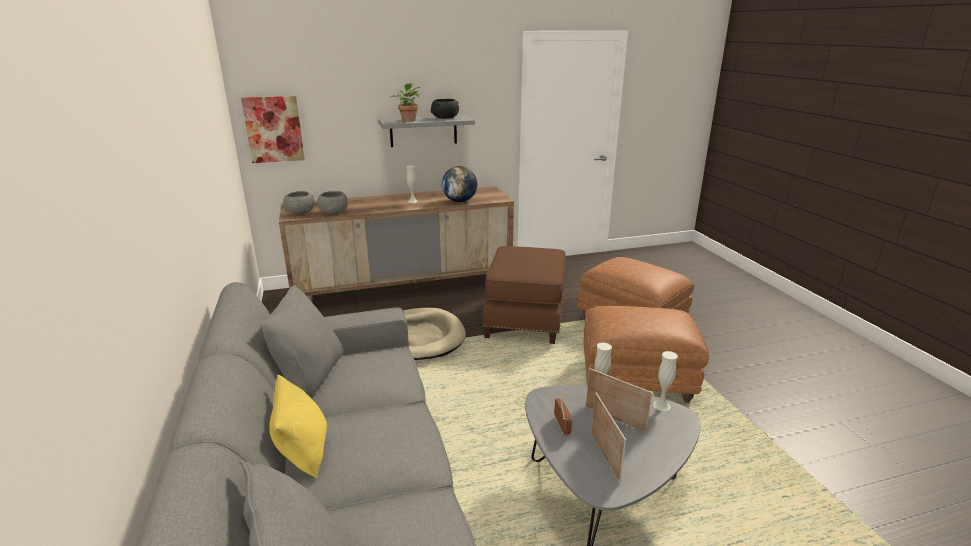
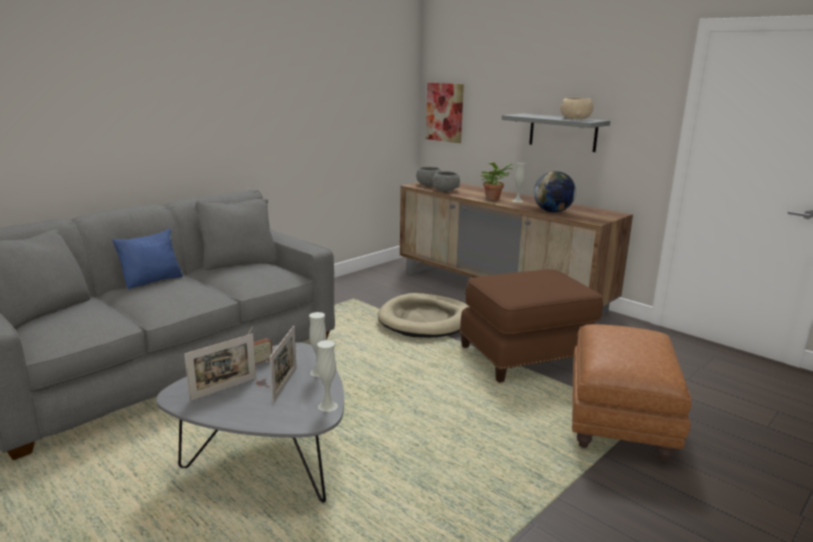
camera: 60 degrees right, 5 degrees down
(303, 452) = (153, 281): yellow pillow -> blue pillow
(408, 120) = (536, 116): potted plant -> potted plant (493, 198)
(445, 118) = (575, 119): black bowl -> beige bowl
(637, 380) = (488, 448): brown ottoman -> none

